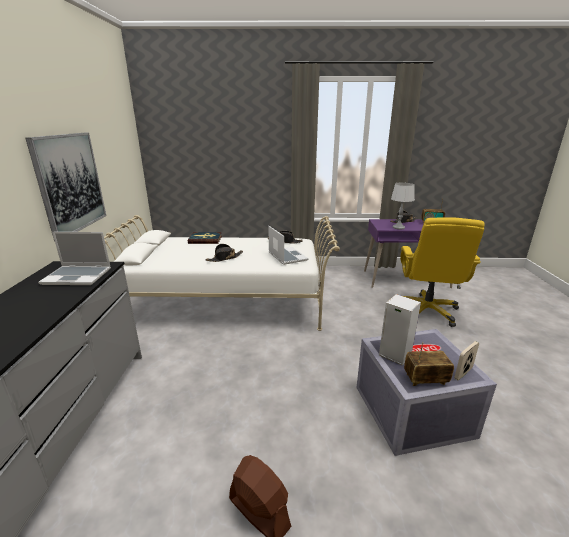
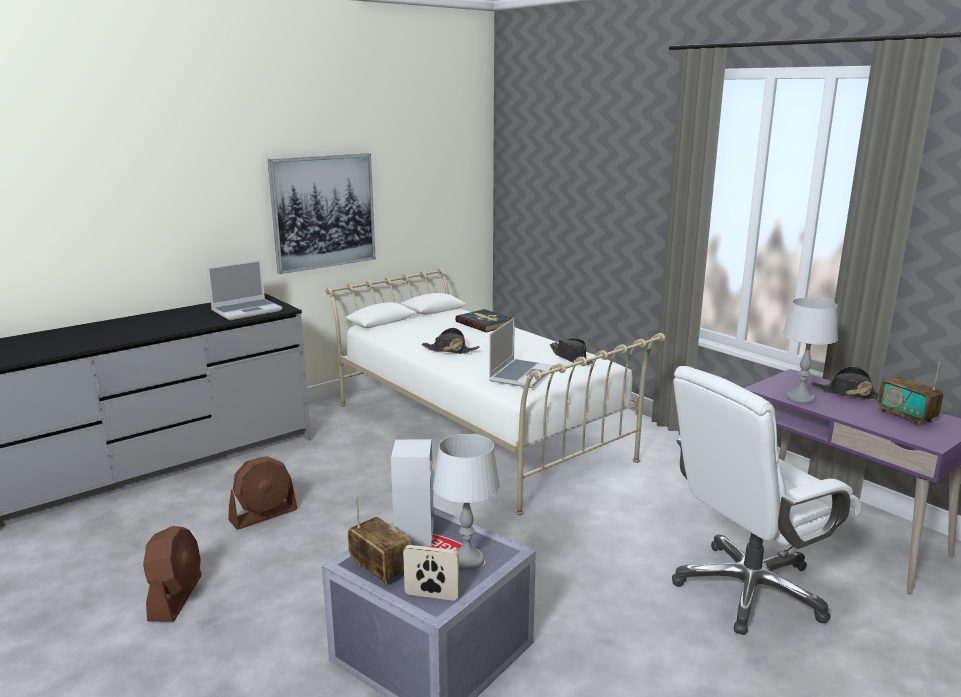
camera: 50 degrees right, 5 degrees down
(78, 276) = (247, 310): laptop -> laptop turned 90 degrees counterclockwise
(205, 418) = (264, 515): none -> brown fan
(427, 311) = (748, 590): yellow office chair -> white office chair
(433, 349) = (467, 560): none -> grey table lamp

